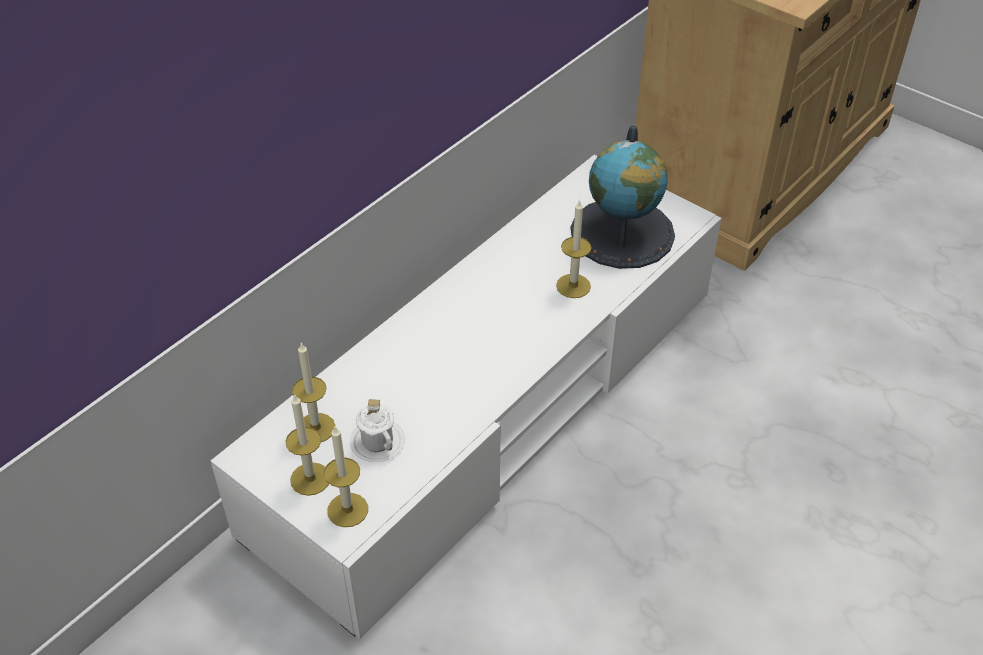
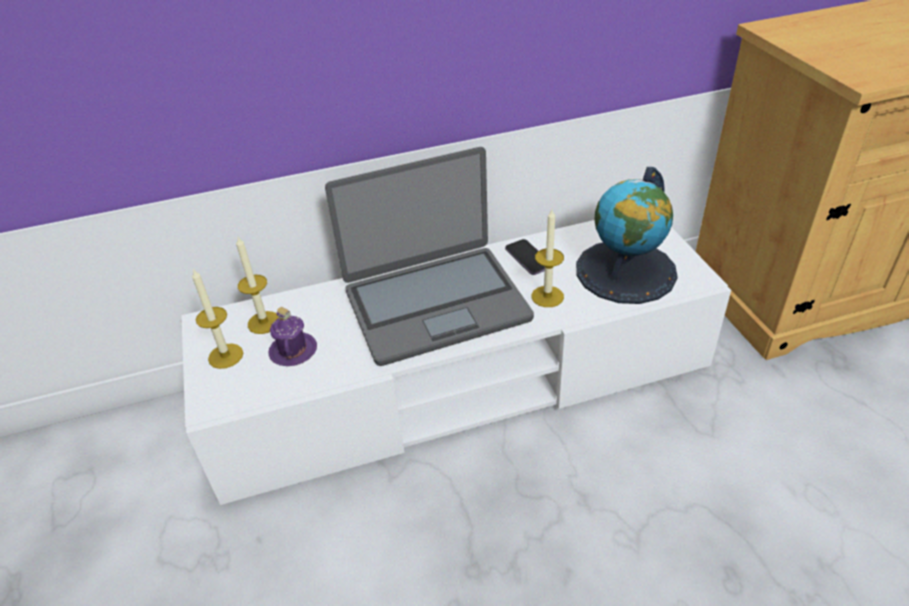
camera: 35 degrees right, 5 degrees down
(347, 510) = (226, 390): candle -> none
(377, 442) = (293, 351): white mug -> purple mug
(475, 335) = (435, 303): none -> laptop
(524, 253) = (528, 258): none -> phone

